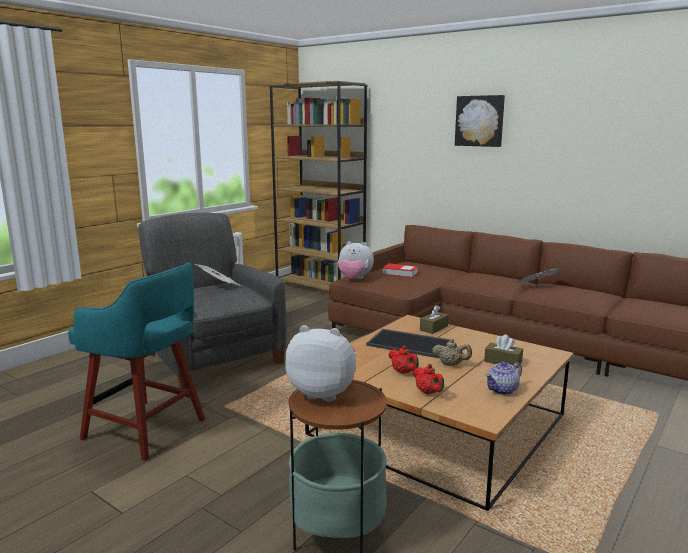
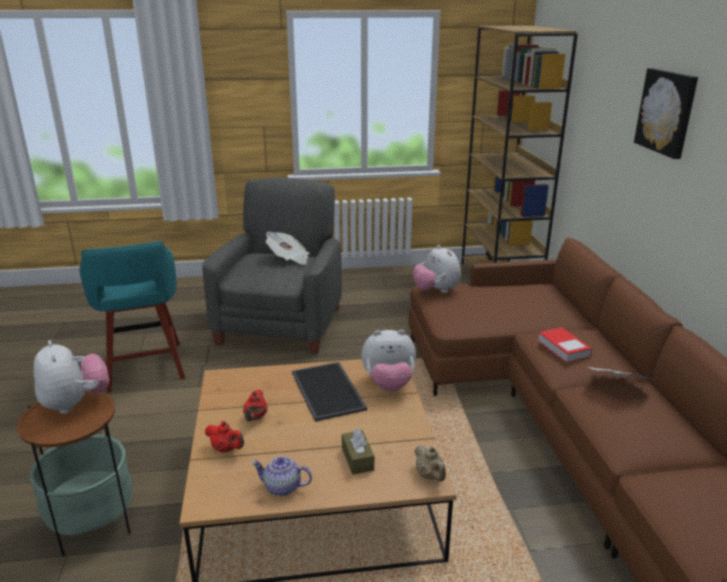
camera: 45 degrees right, 10 degrees up
(400, 273) = (498, 300): book -> book (563, 348)
(428, 392) = (226, 449): red teapot -> red teapot turned 75 degrees counterclockwise
(433, 328) = (389, 384): brown tissue box -> plush toy
(451, 364) = (308, 433): beige teapot -> beige teapot (430, 476)

